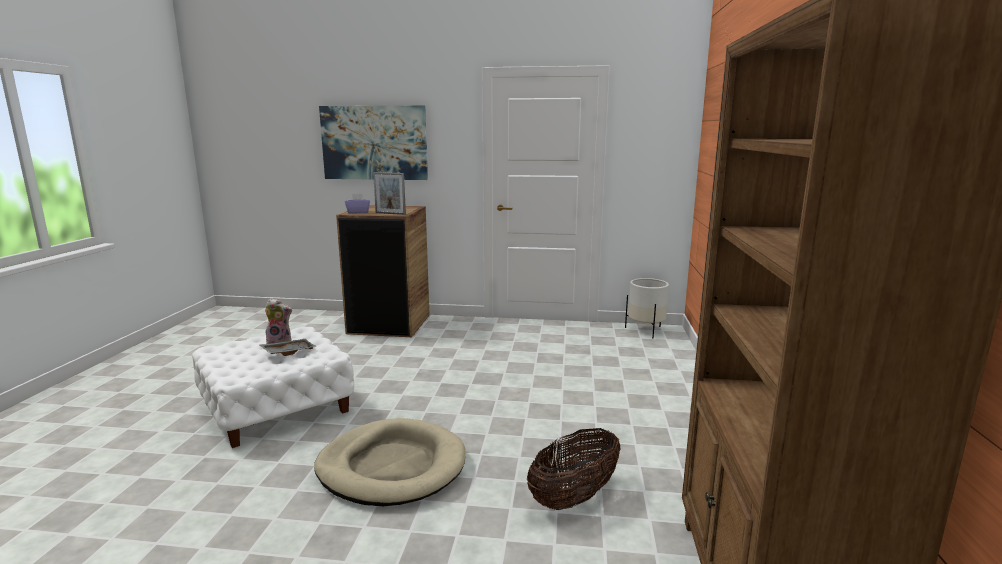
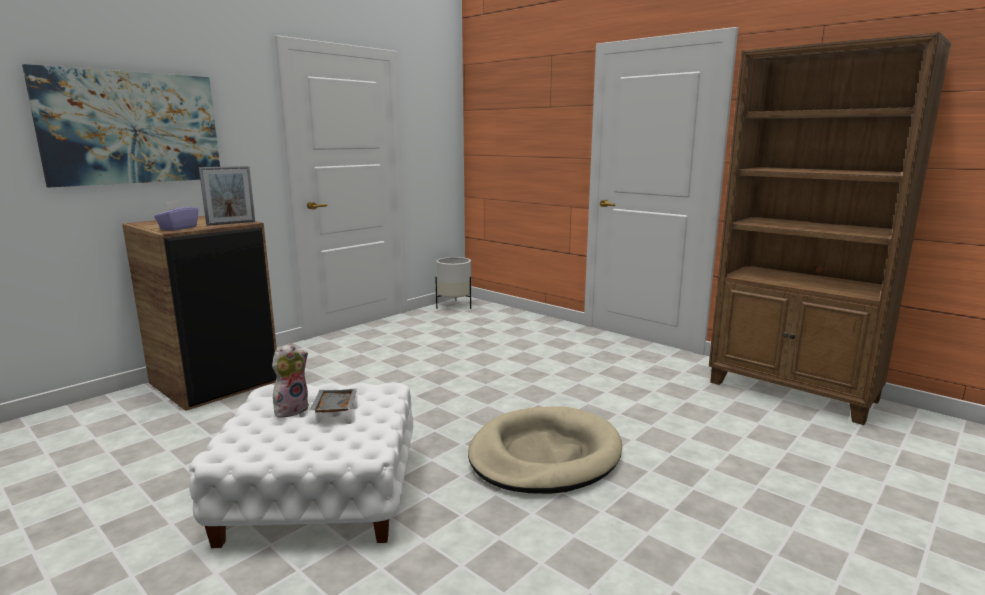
camera: 55 degrees left, 0 degrees up
(574, 497) = (658, 402): basket -> none

